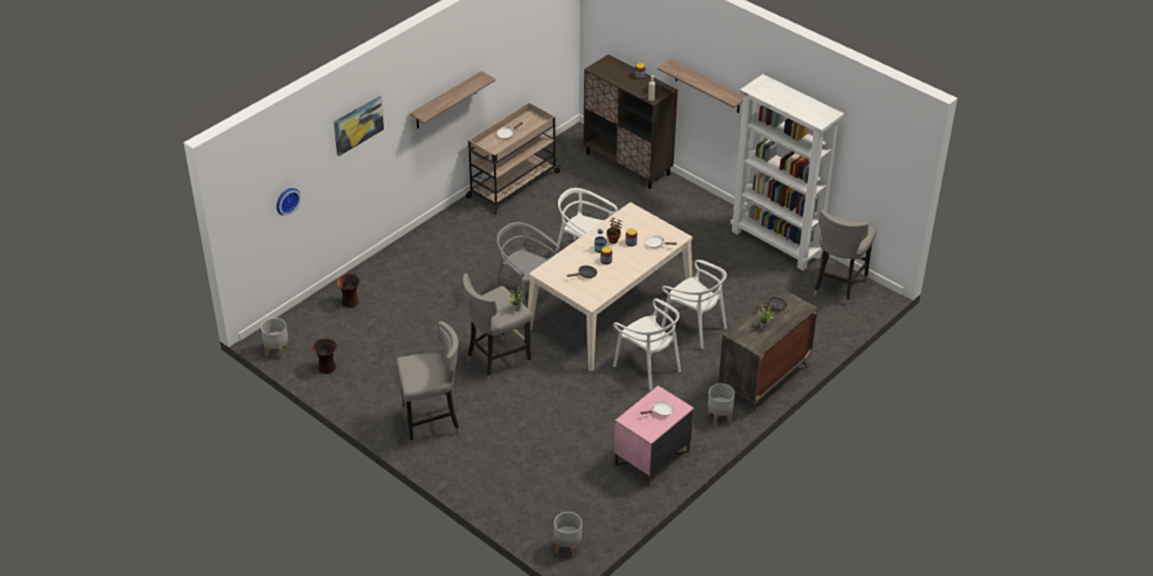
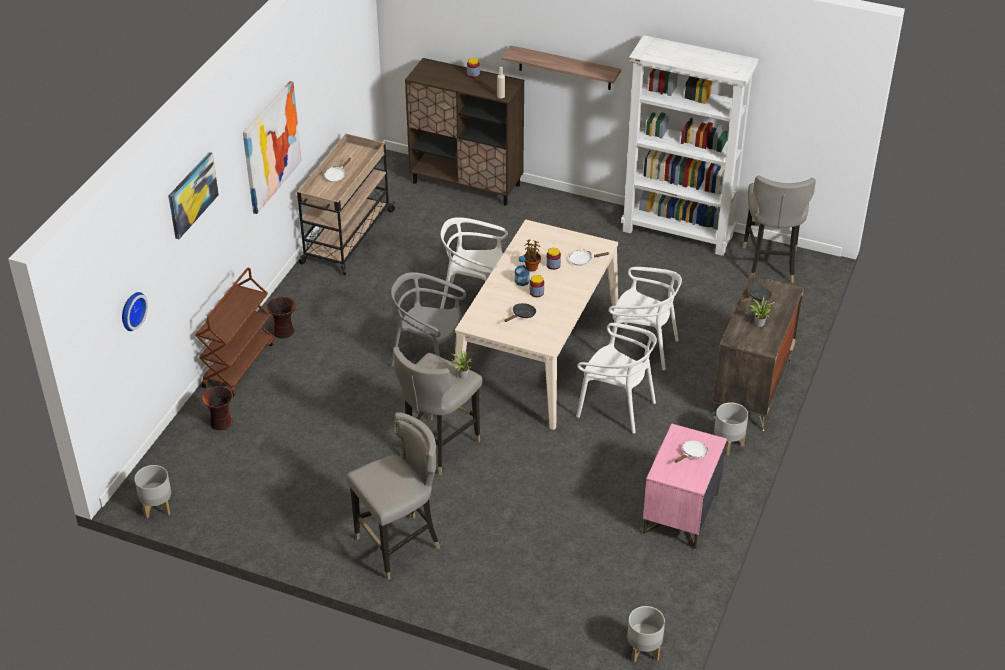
camera: 20 degrees left, 0 degrees up
(327, 368) = (233, 511): vase -> vase (284, 331)
(384, 263) = (238, 364): none -> brown cart
(446, 101) = (271, 146): shelf -> picture

